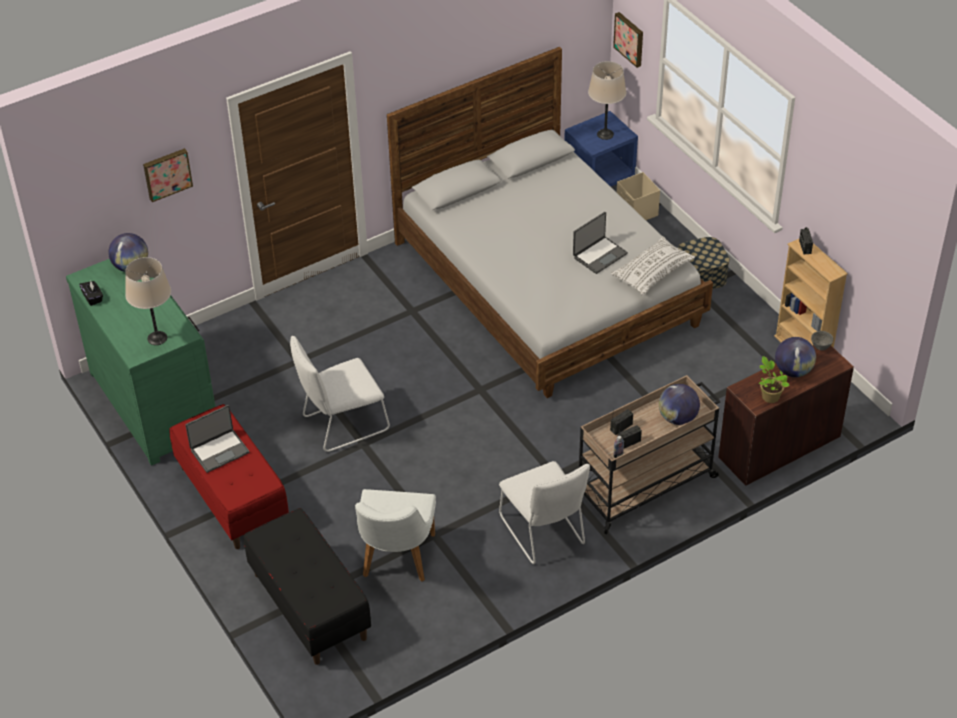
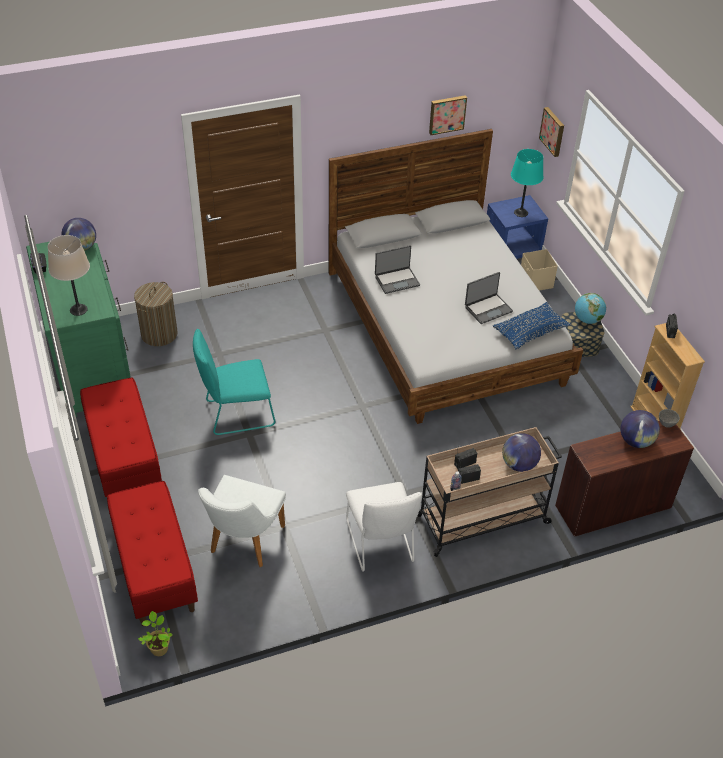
camera: 10 degrees right, 0 degrees up
(167, 173) = (122, 173): picture -> picture (447, 114)
(219, 451) = (113, 417): laptop -> laptop (397, 280)
(221, 350) = (159, 334): none -> laundry basket
(309, 606) = (155, 569): black bench -> red bench
(342, 424) = (236, 414): white chair -> turquoise chair
(605, 134) = (521, 212): beige table lamp -> turquoise table lamp
(652, 273) = (530, 332): white pillow -> blue pillow
(707, 247) = (587, 320): none -> globe
(769, 396) = (608, 460): potted plant -> potted plant (159, 647)

